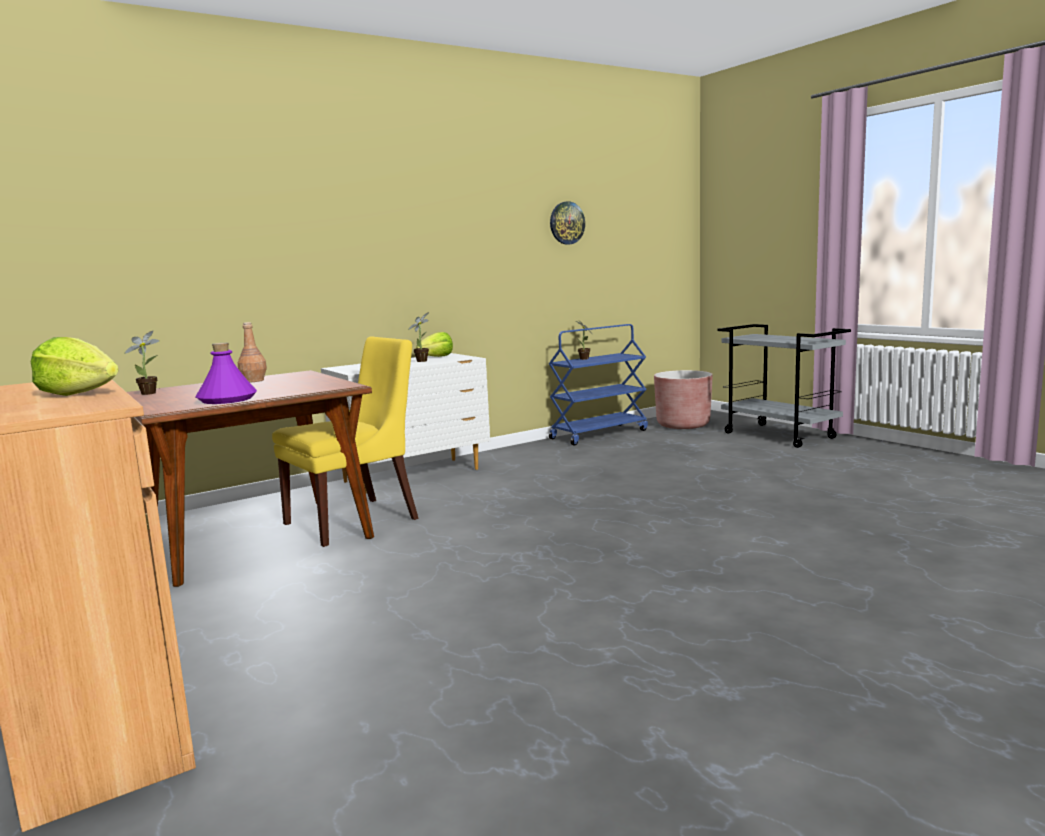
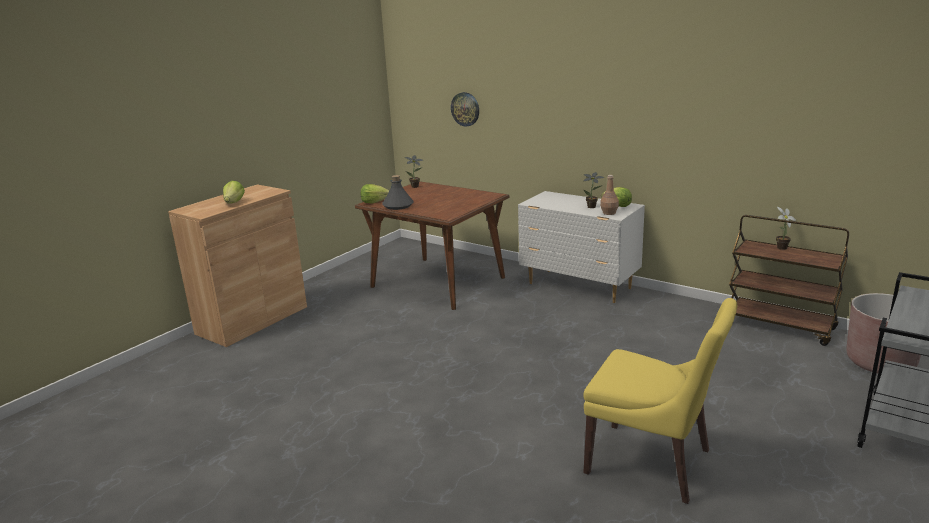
camera: 70 degrees right, 10 degrees up
(165, 408) = (374, 202): none -> lettuce
(226, 399) = (398, 205): purple bottle -> grey bottle
(254, 381) = (459, 194): brown bottle -> brown bottle (609, 213)
(355, 520) = (479, 296): yellow chair -> yellow chair (652, 463)
(566, 223) = (796, 105): wall clock -> wall clock (465, 109)
(599, 434) = (779, 326): blue cart -> brown cart

